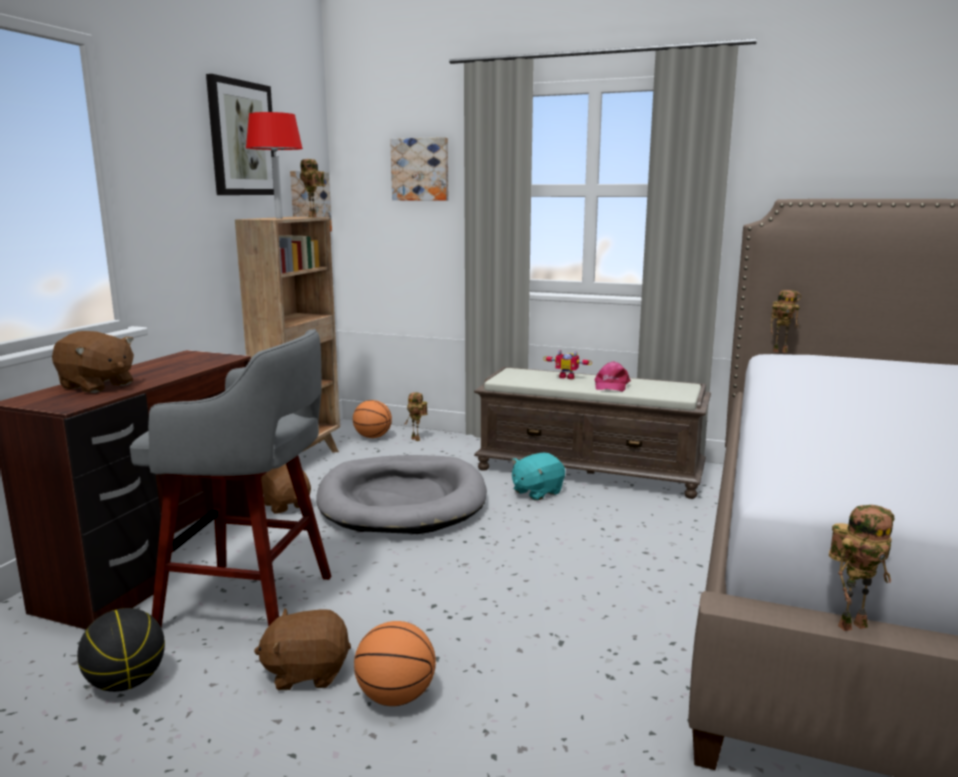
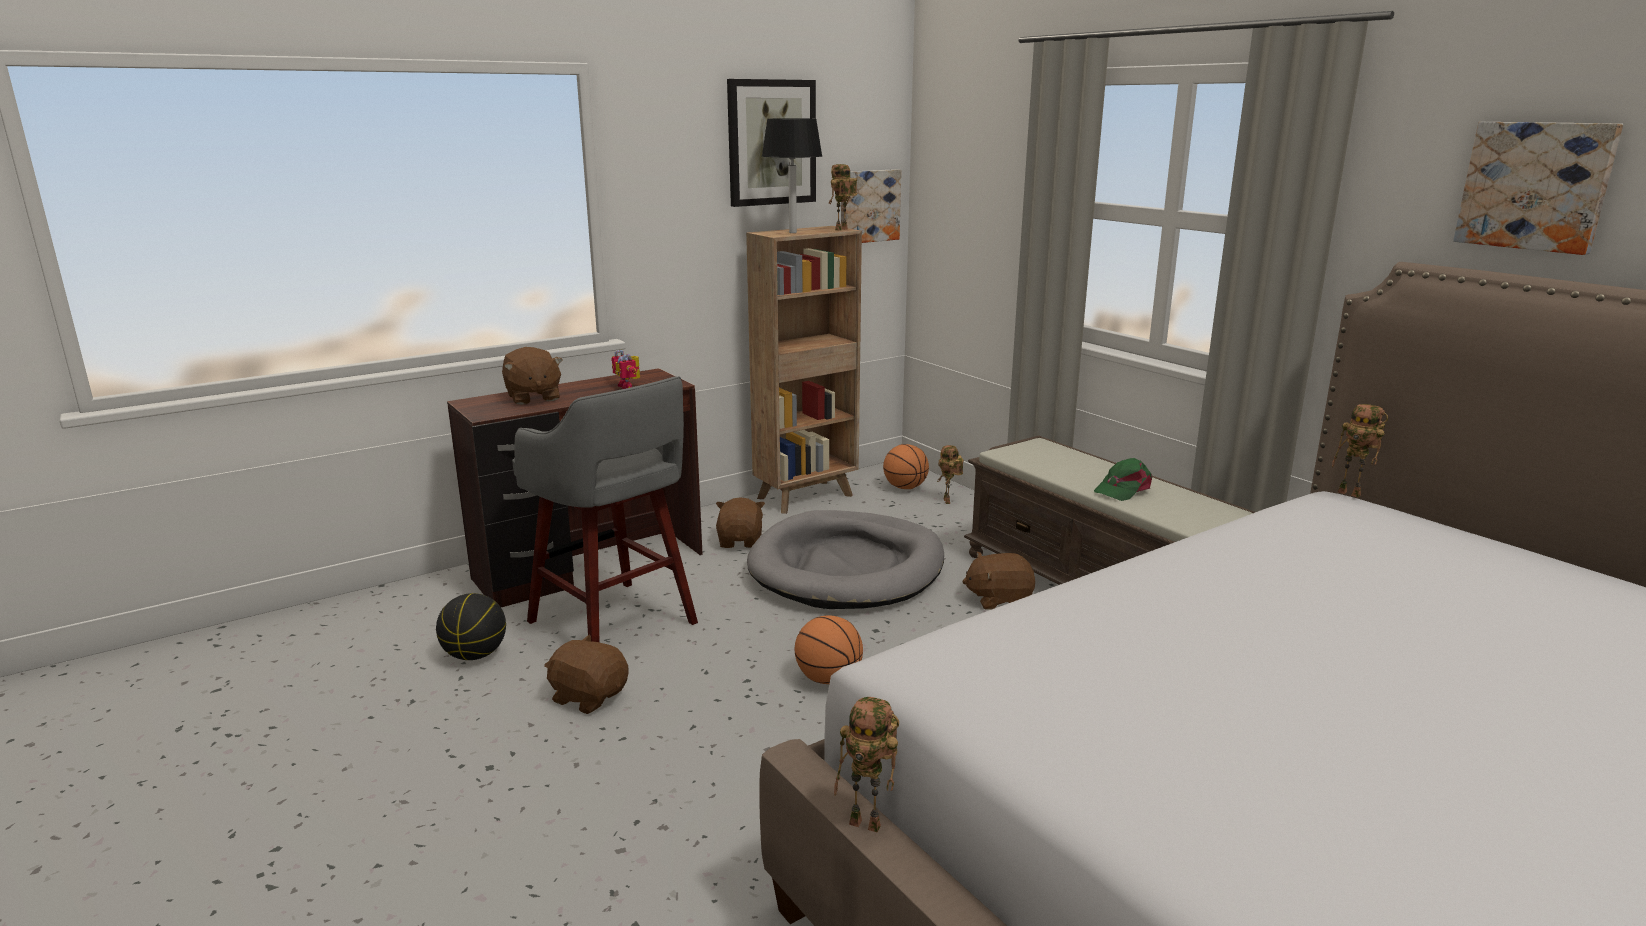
camera: 35 degrees right, 5 degrees up
(279, 218) = (792, 232): red table lamp -> black table lamp
(396, 697) = (625, 744): basketball -> basketball (828, 679)
(421, 169) = (992, 172): picture -> picture (1536, 186)
(536, 492) = (998, 599): turquoise plush toy -> brown plush toy
(567, 377) = (1089, 465): toy robot -> toy robot (629, 386)
(611, 385) = (1123, 489): pink cap -> green cap

